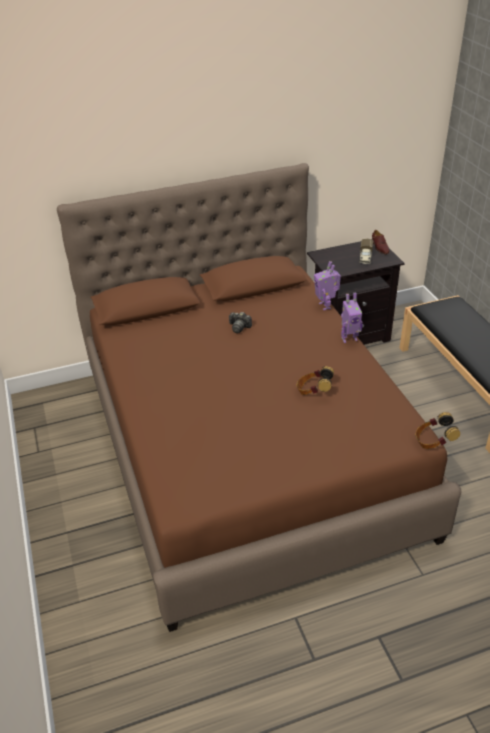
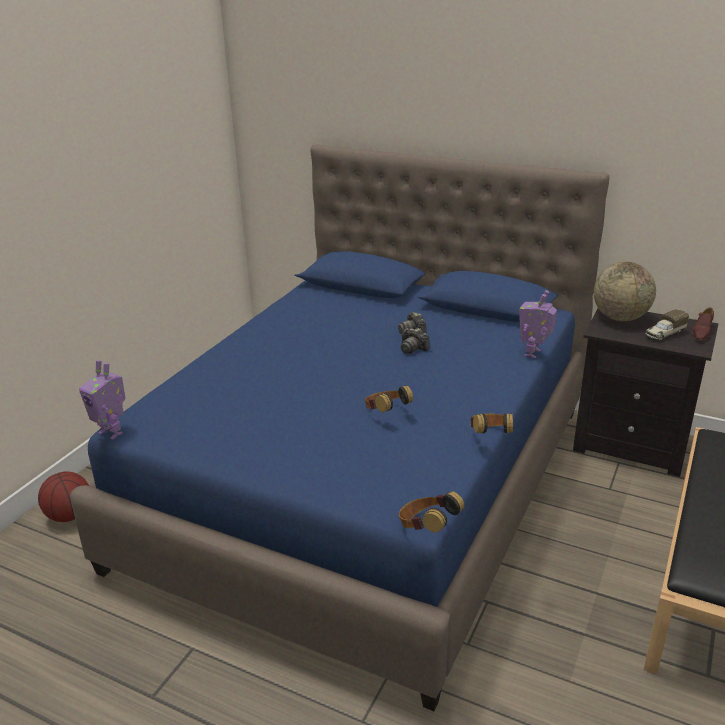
camera: 45 degrees right, 10 degrees down
(83, 615) = (70, 515): none -> basketball
(248, 450) = (366, 483): brown bed -> blue bed
(258, 339) = (412, 348): none -> camera
(330, 257) = (620, 318): none -> globe
(349, 338) = (506, 391): toy robot -> toy robot (112, 432)
(383, 372) = (490, 437): none -> headphones

